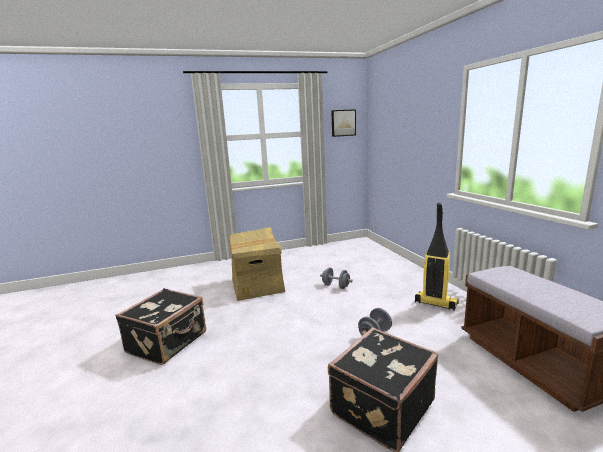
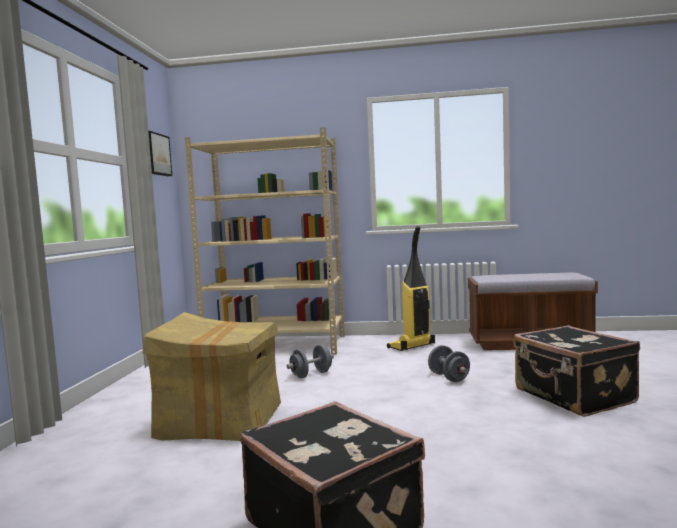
camera: 65 degrees left, 10 degrees down
(378, 260) = (276, 345): none -> beige bookcase

